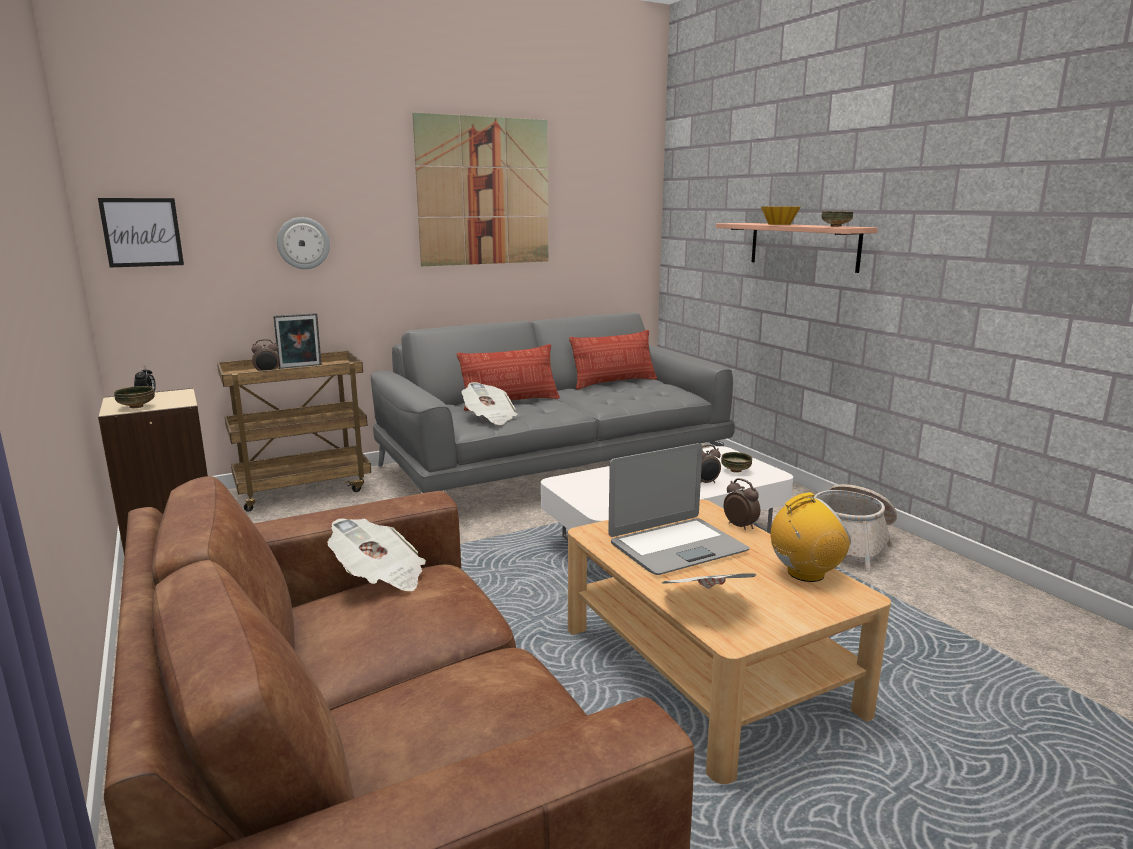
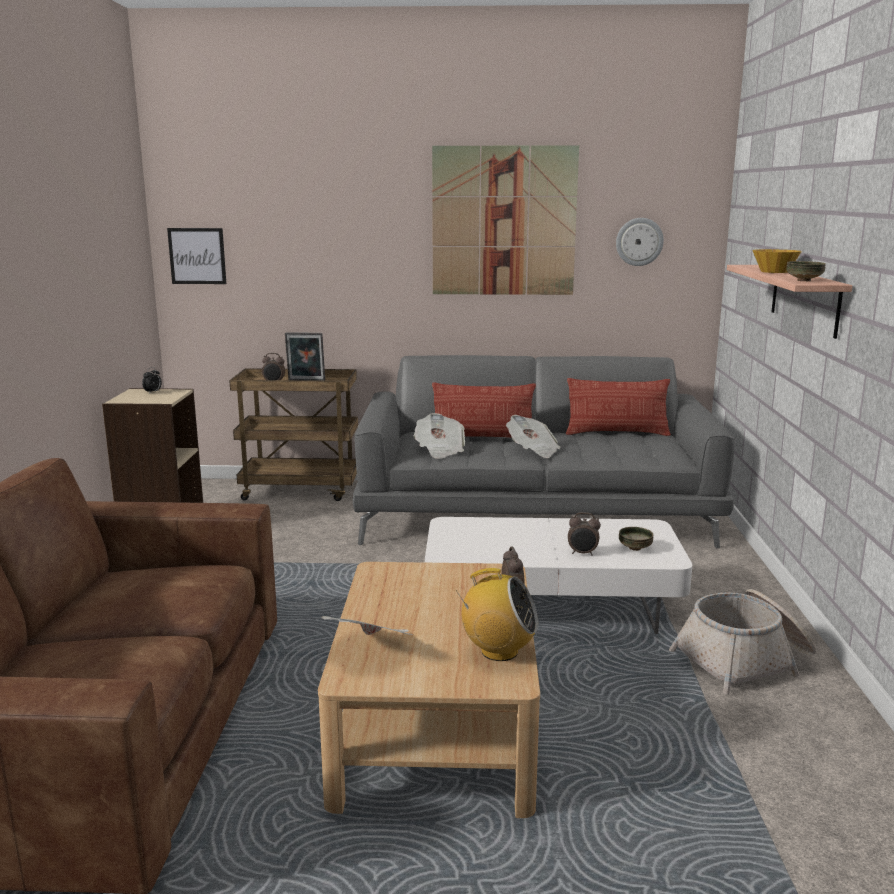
camera: 30 degrees right, 0 degrees up
(137, 407) = (135, 399): bowl -> none
(303, 243) = (324, 268): wall clock -> wall clock (639, 242)
(380, 576) = (173, 562): newspaper -> newspaper (533, 450)
(676, 547) = (424, 599): laptop -> none

